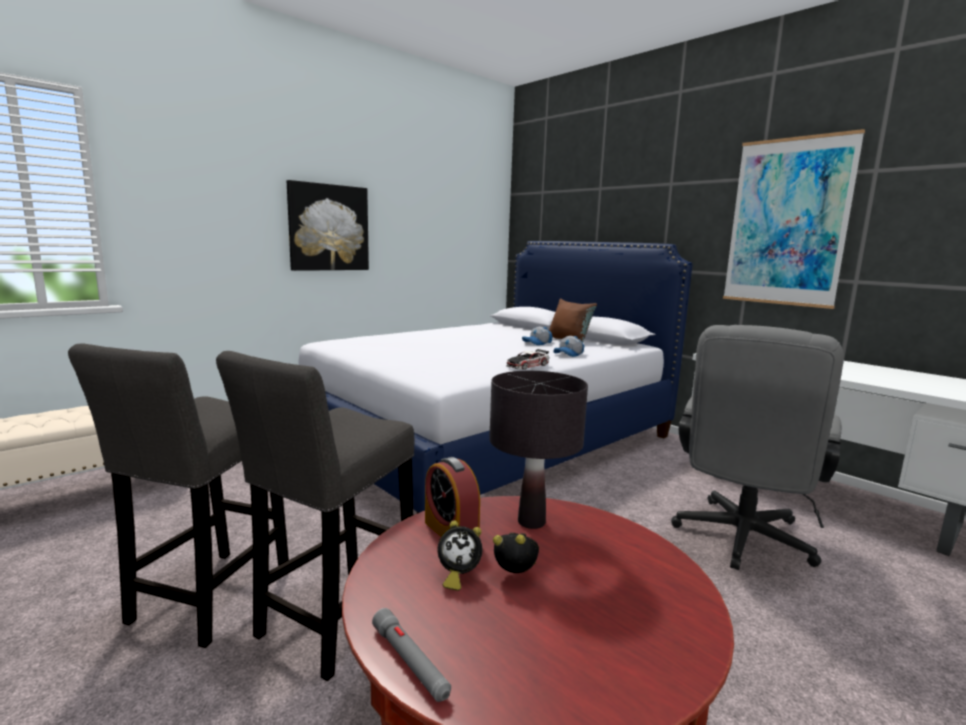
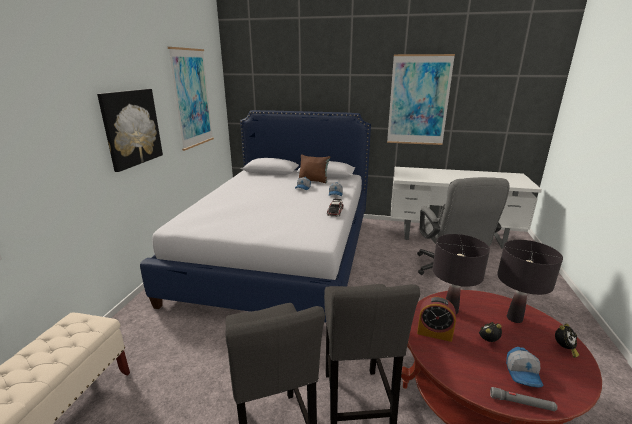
camera: 35 degrees left, 10 degrees up
(440, 214) = (192, 98): none -> picture
(457, 576) = (473, 354): alarm clock -> alarm clock (564, 349)
(493, 637) = (523, 373): none -> cap
(632, 576) = (514, 318): none -> black table lamp

